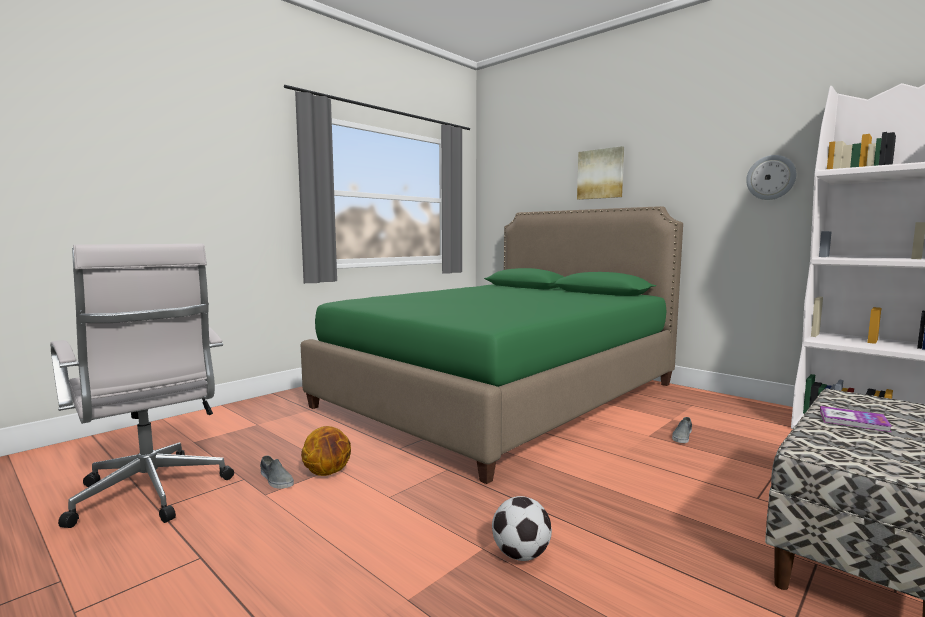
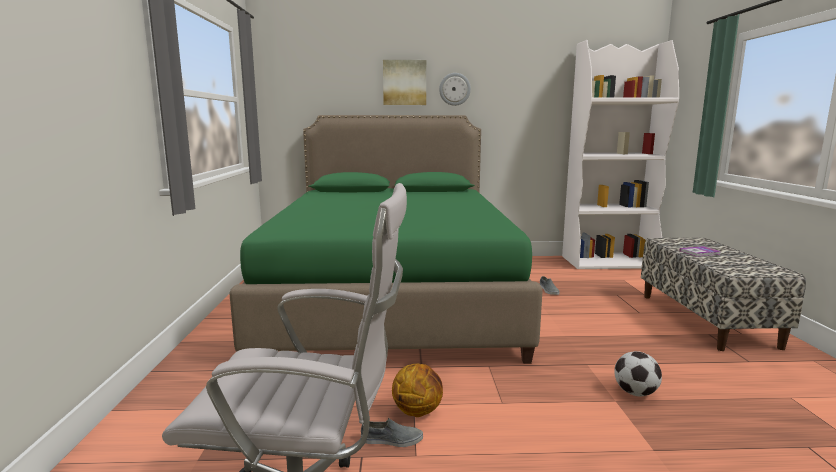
camera: 45 degrees left, 5 degrees up
(771, 177) = (538, 97): wall clock -> wall clock (454, 89)

